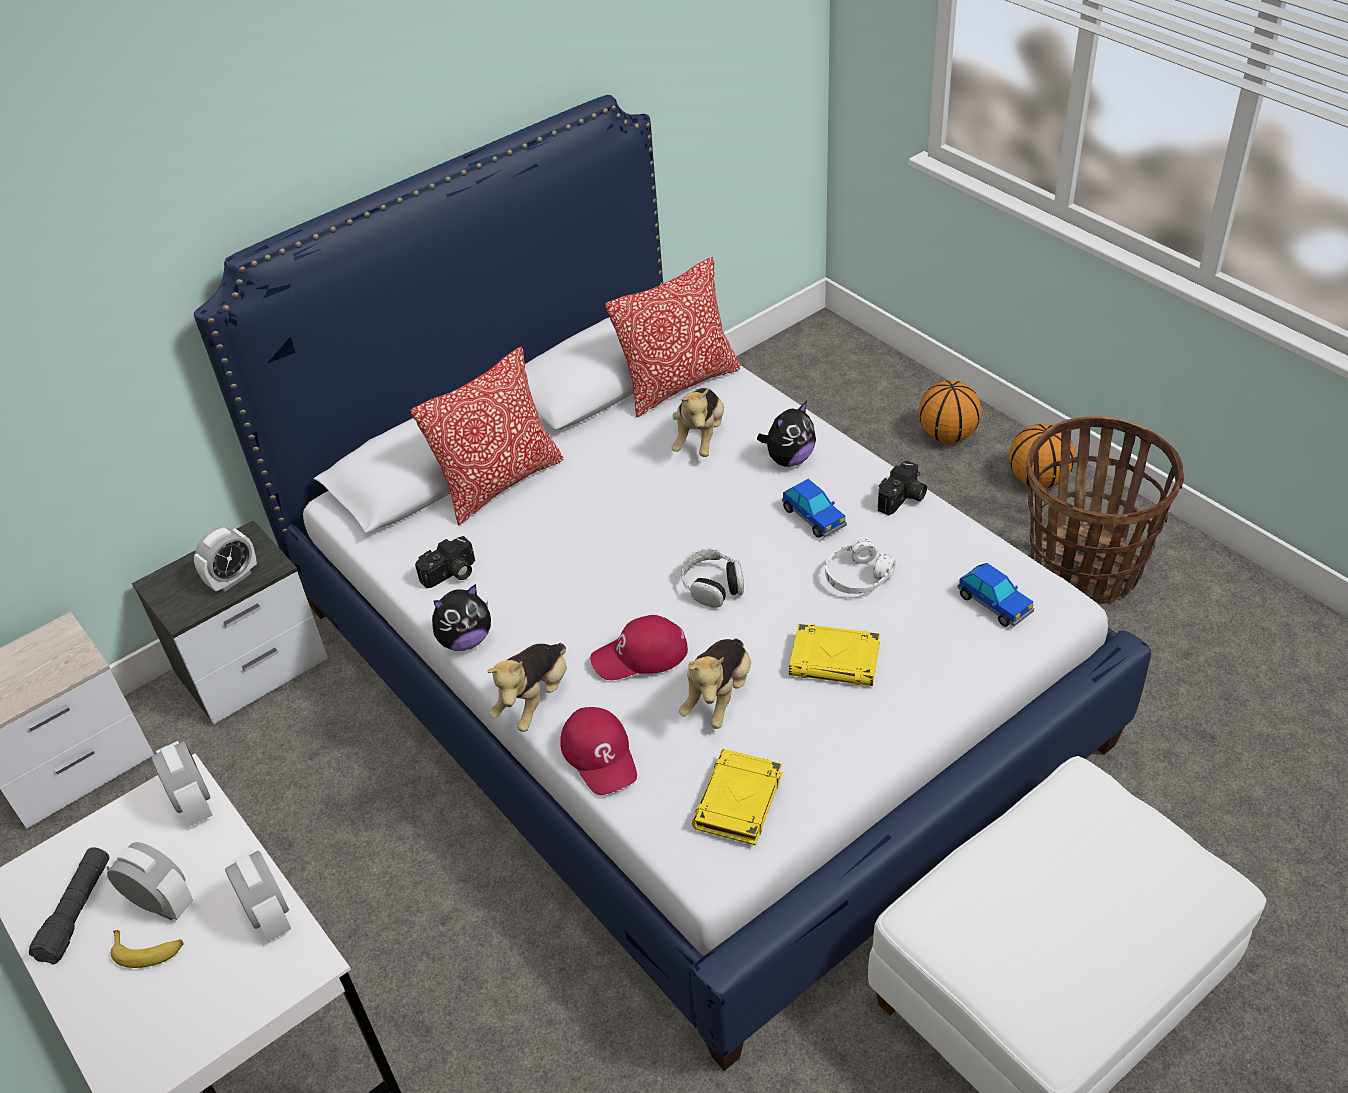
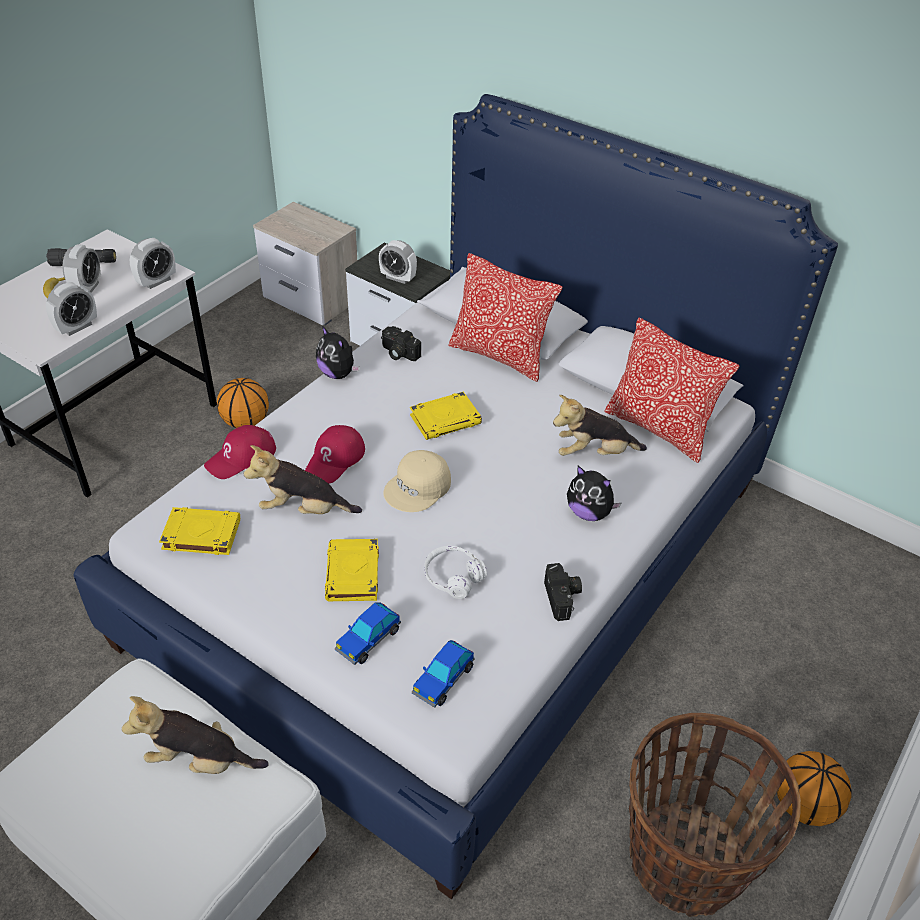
camera: 70 degrees right, 0 degrees up
(534, 699) = (288, 416): plush toy -> plush toy (199, 760)
(602, 546) = (446, 419): none -> yellow book
(640, 655) = (335, 459): red cap -> red cap turned 120 degrees counterclockwise
(713, 586) = (418, 487): headphones -> beige cap
(813, 517) = (518, 538): toy car -> toy car (368, 639)
(903, 499) = (563, 598): camera -> camera turned 120 degrees counterclockwise
(948, 434) = (833, 713): basketball -> basketball (246, 422)

